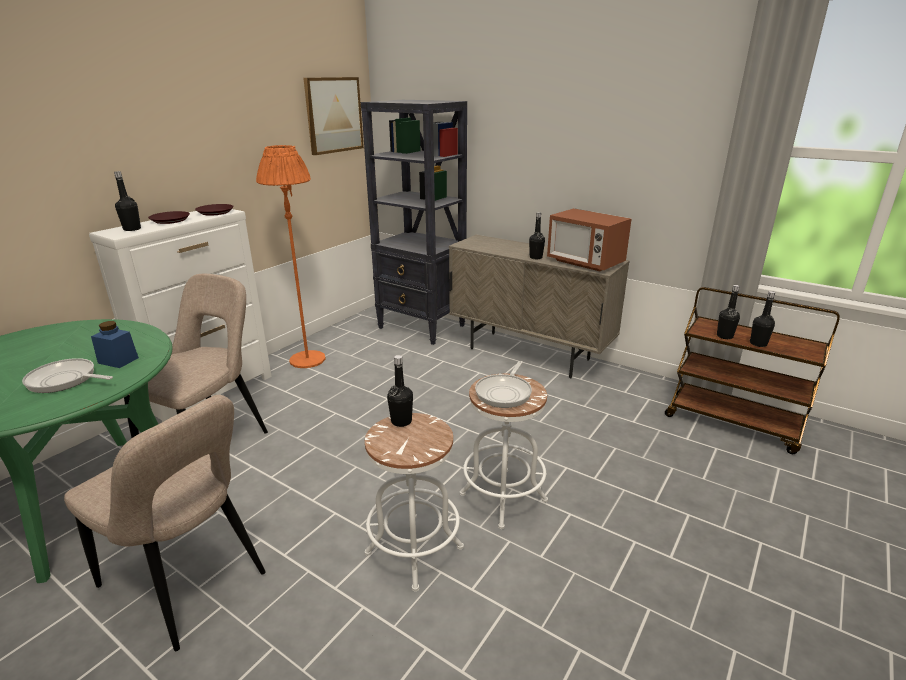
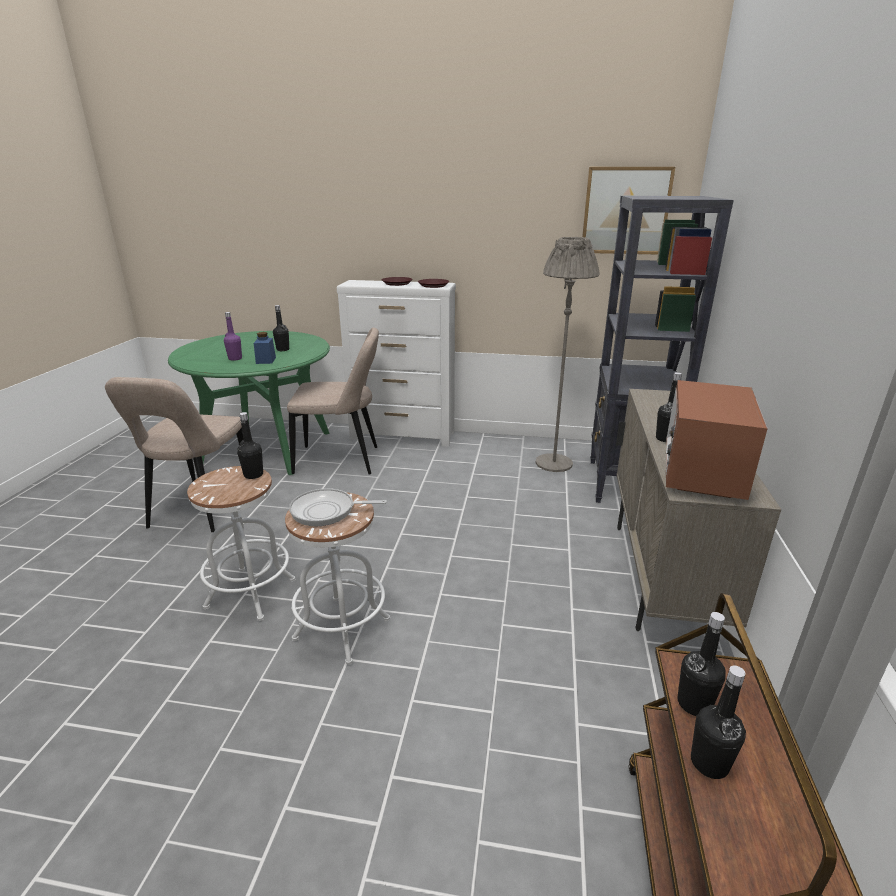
camera: 65 degrees right, 0 degrees up
(65, 380) = (235, 358): frying pan -> purple bottle
(132, 229) = (365, 283): black bottle -> black bottle (283, 349)
(307, 359) = (490, 450): orange floor lamp -> none
(363, 341) = (554, 463): none -> grey floor lamp

